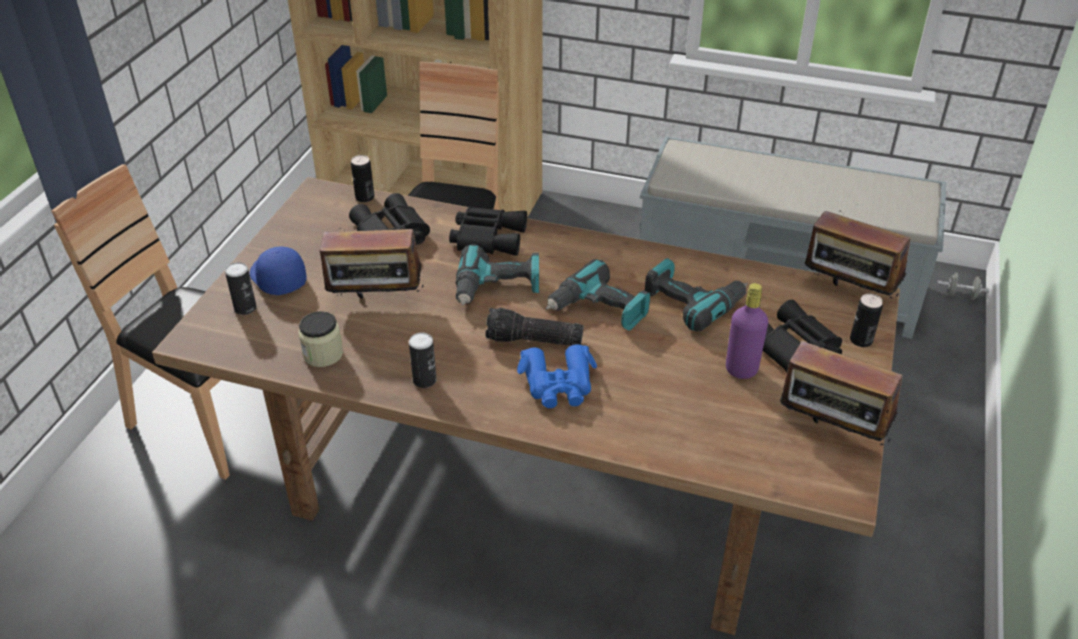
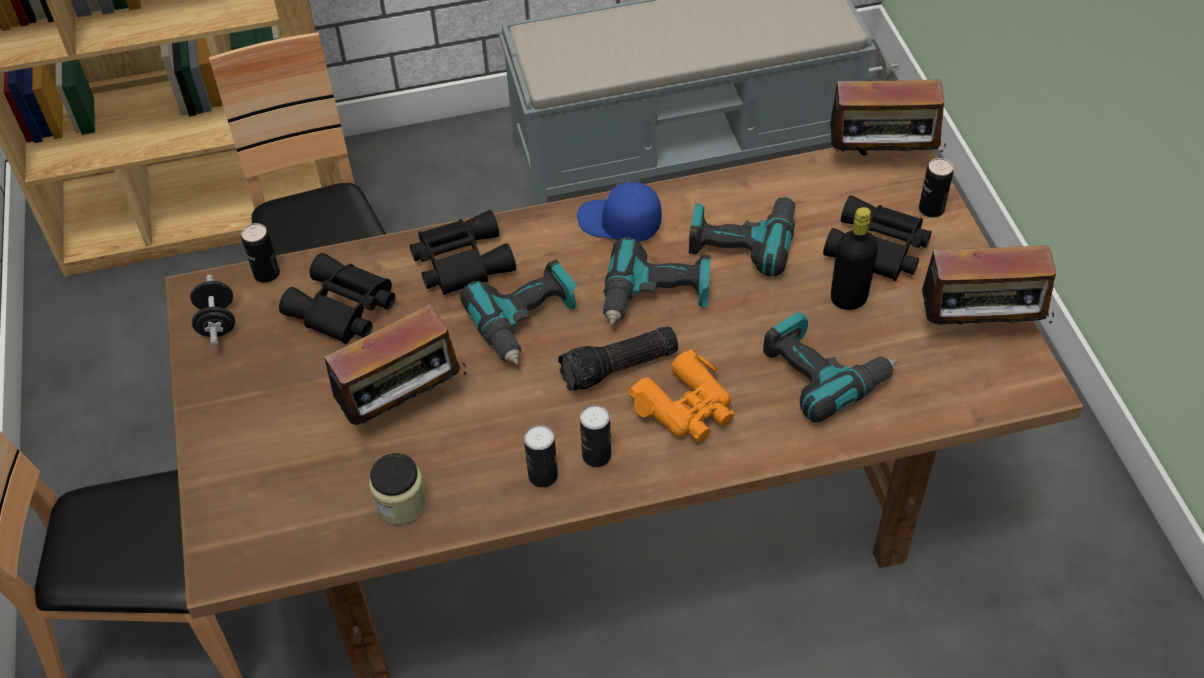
camera: 30 degrees left, 10 degrees up
(245, 308) = (252, 492): can -> can (596, 455)
(277, 279) = (256, 434): blue cap -> blue cap (619, 223)
(312, 211) = (217, 322): none -> black dumbbell
(558, 384) = (687, 407): blue binoculars -> orange binoculars
(678, 408) = (823, 373): none -> power drill
(741, 370) = (848, 298): purple bottle -> black bottle

